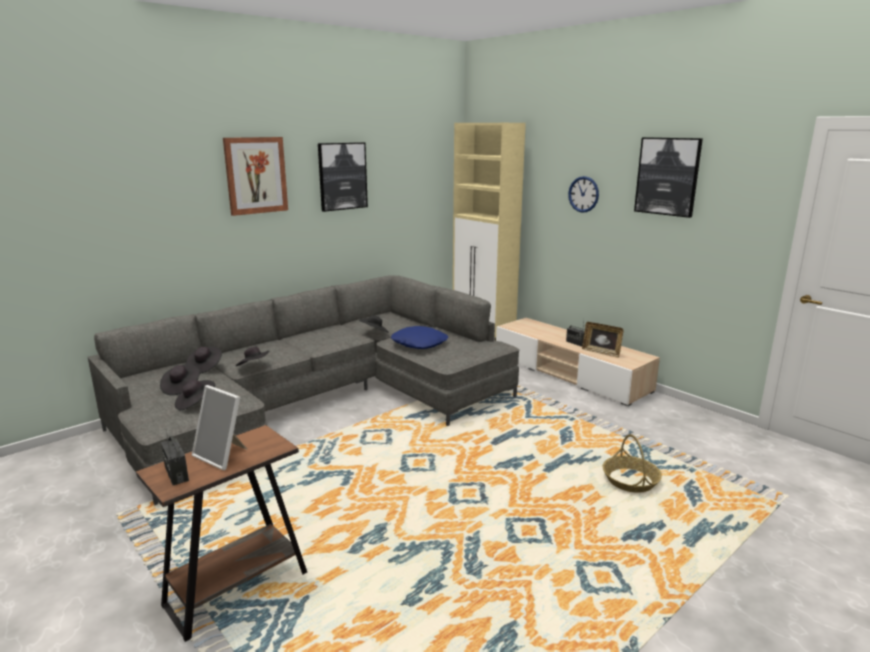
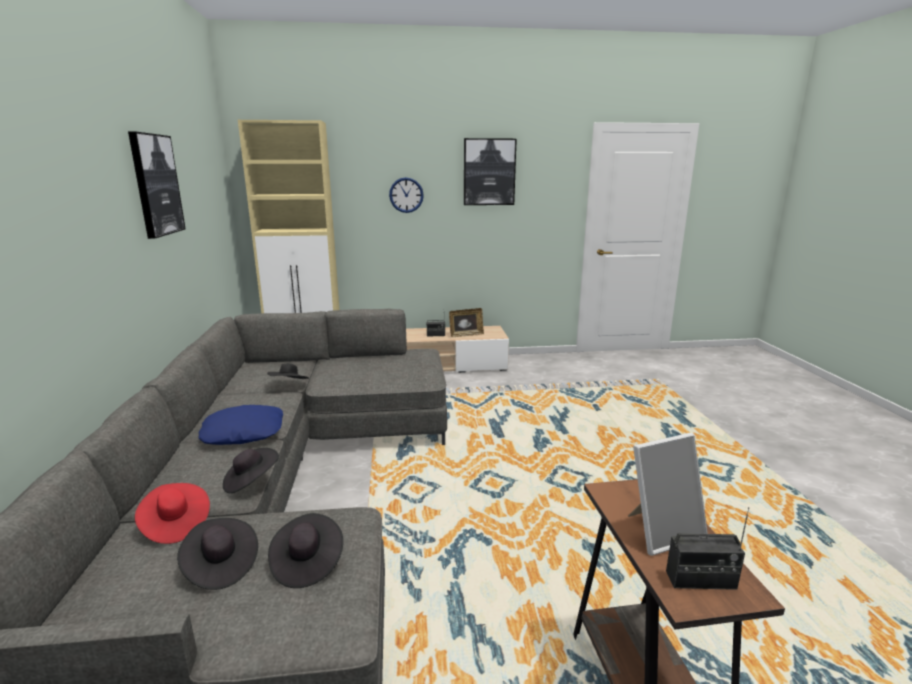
camera: 55 degrees left, 0 degrees up
(205, 367) = (175, 525): black hat -> red hat
(256, 175) = (76, 180): picture -> none
(419, 343) = (361, 375): blue pillow -> blue pillow (244, 432)
(630, 480) = (604, 411): basket -> none

